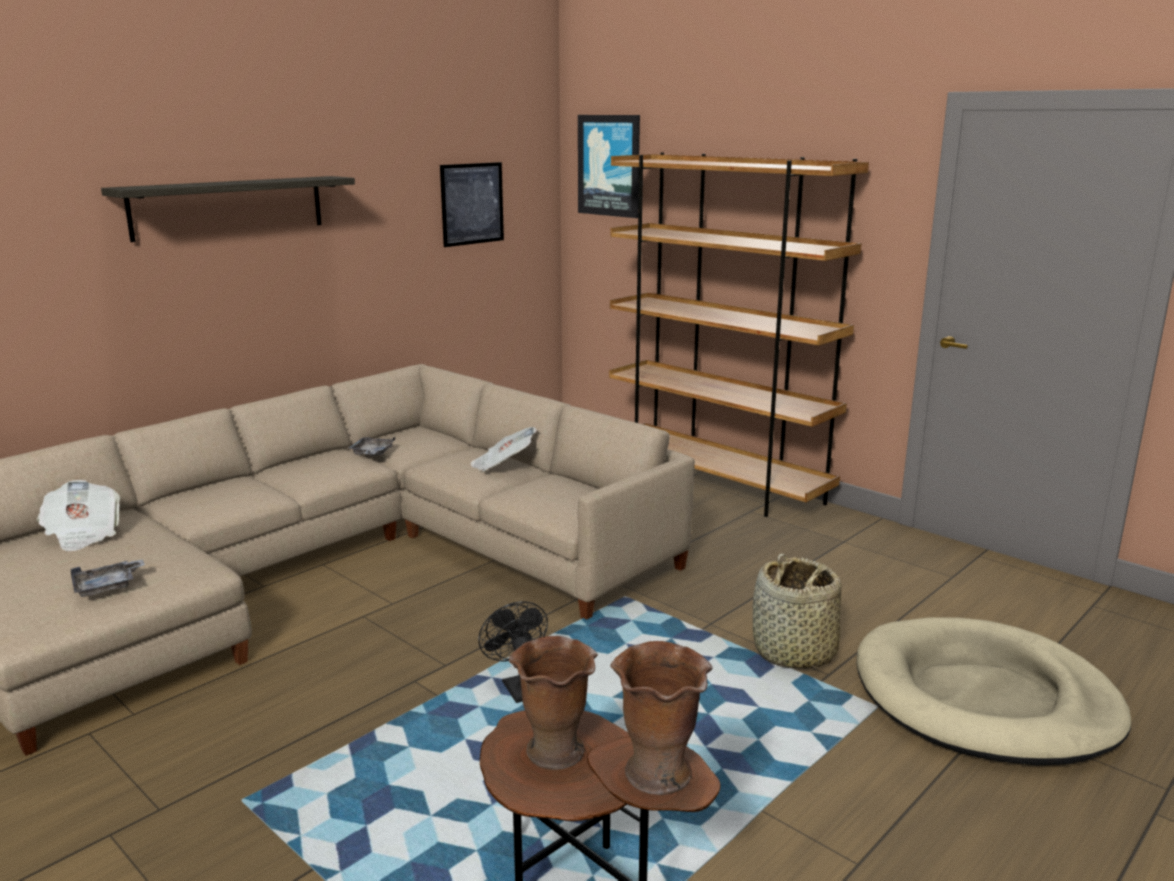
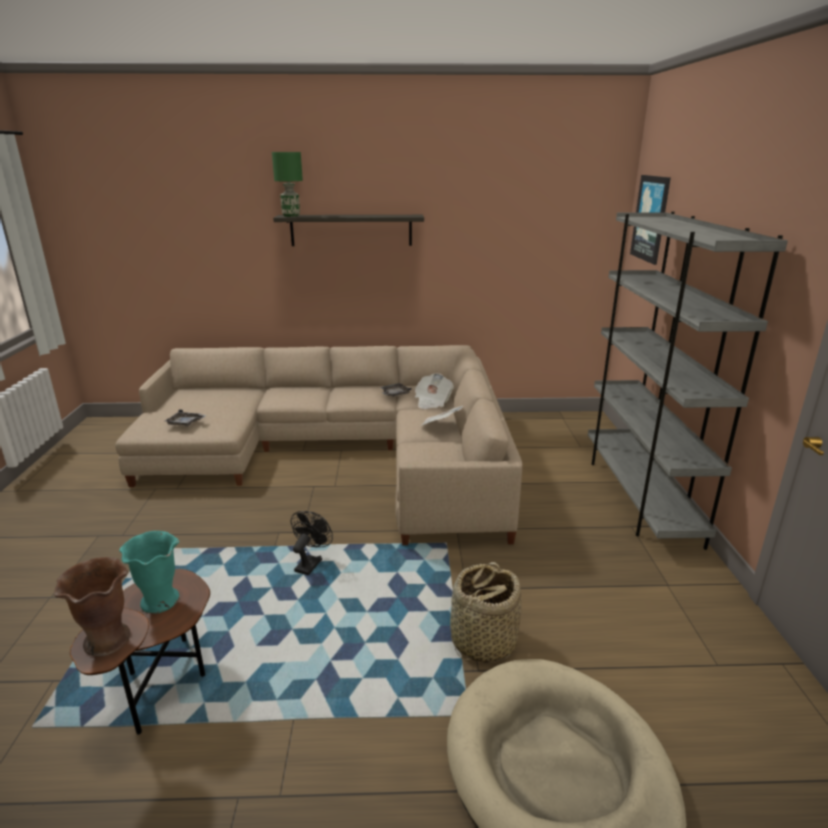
camera: 45 degrees right, 5 degrees up
(83, 534) = (220, 394): newspaper -> newspaper (432, 402)
(140, 187) = (291, 216): none -> green table lamp
(472, 204) = (537, 239): picture -> none
(555, 751) = (160, 601): brown vase -> turquoise vase
(717, 485) = (639, 496): brown bookcase -> grey bookcase

